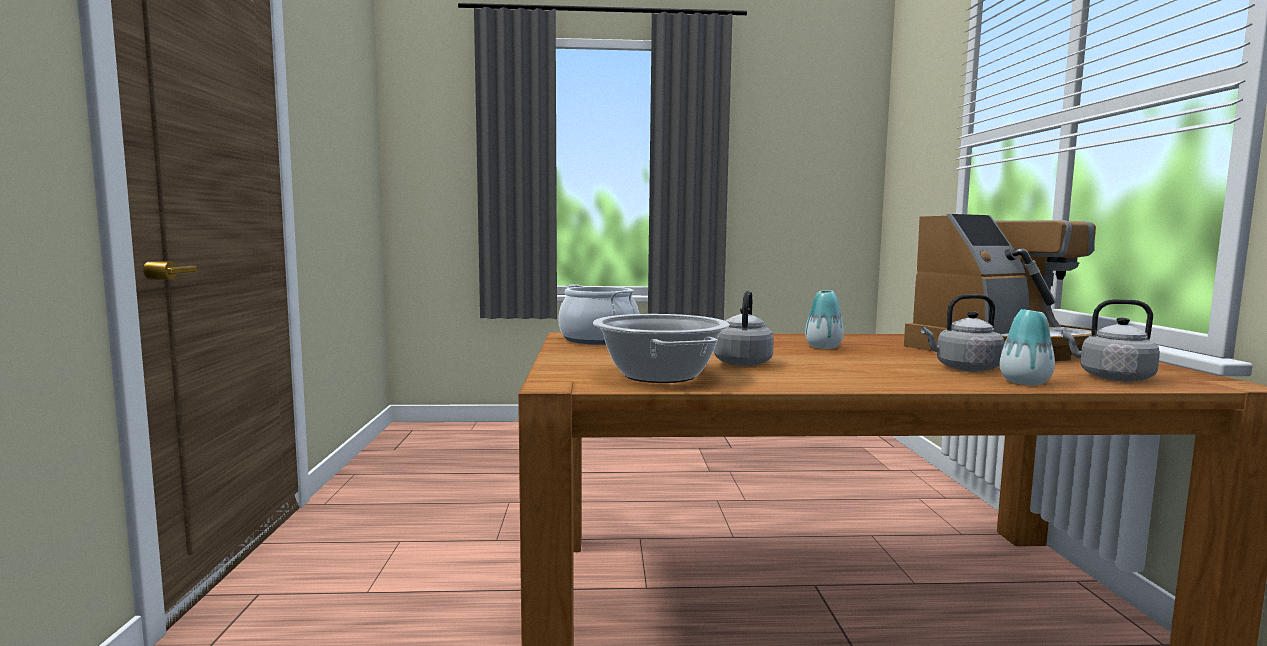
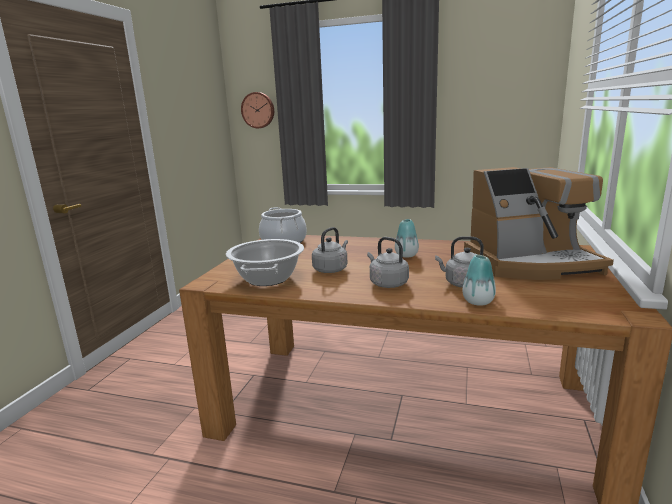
camera: 20 degrees right, 10 degrees up
(438, 164) = (258, 110): none -> wall clock
(1111, 377) = (553, 301): grey kettle -> grey kettle (387, 283)

